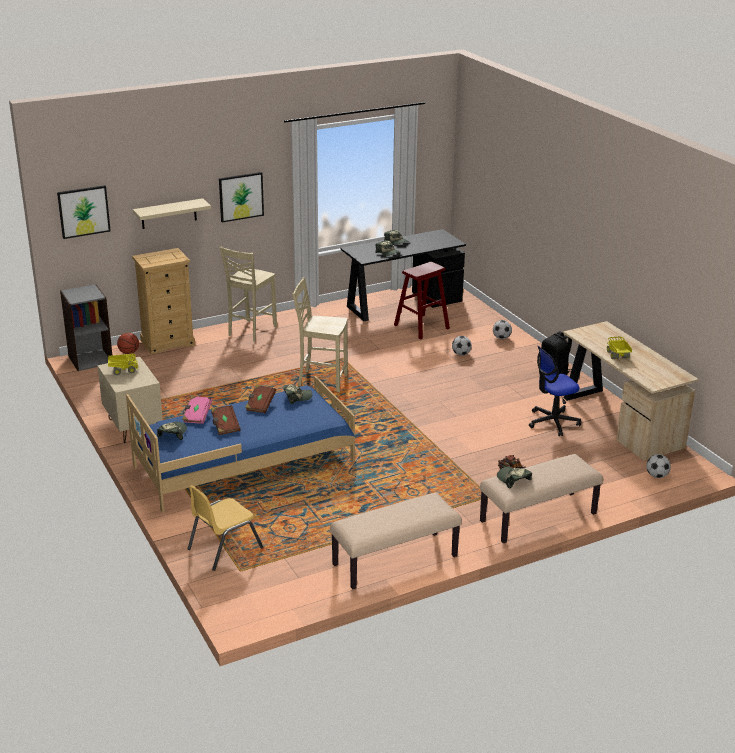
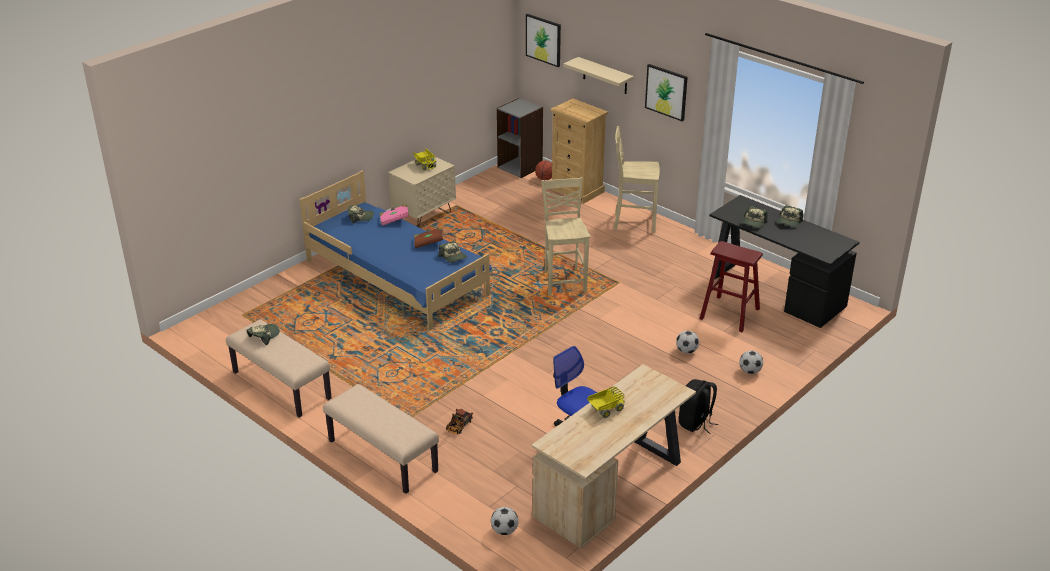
camera: 70 degrees right, 5 degrees up
(224, 548) = (269, 300): yellow chair -> none
(225, 426) = (384, 236): brown book -> none
(513, 479) = (361, 399): cap -> cap (264, 336)

